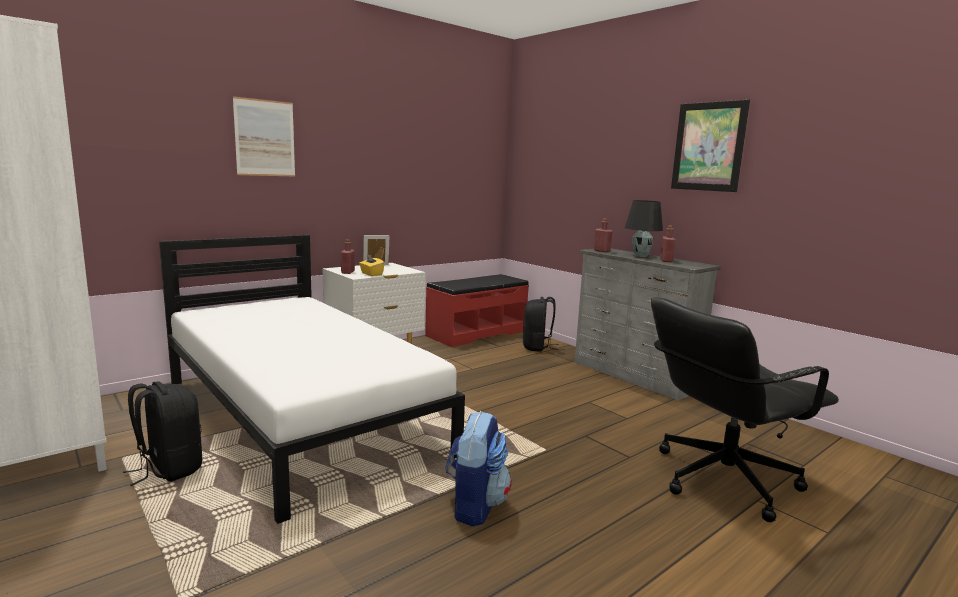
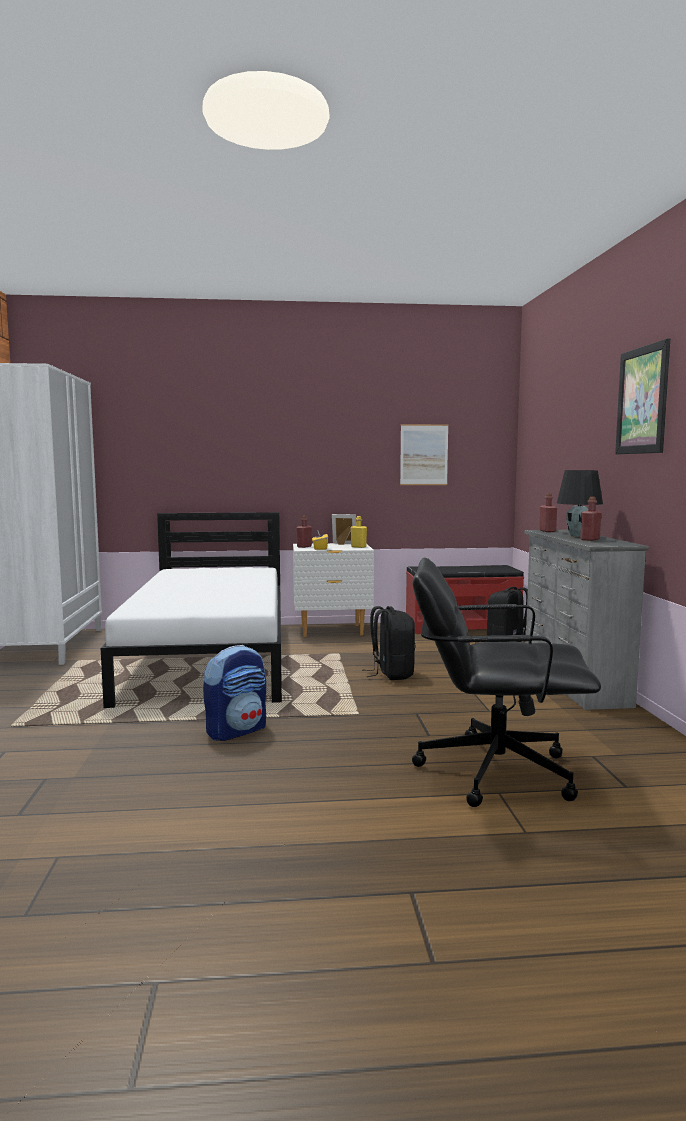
camera: 35 degrees right, 5 degrees down
(169, 469) = (93, 670): black backpack -> black backpack (391, 674)
(265, 138) = (243, 429): picture -> picture (424, 454)
(401, 269) = (358, 547): none -> yellow bottle

